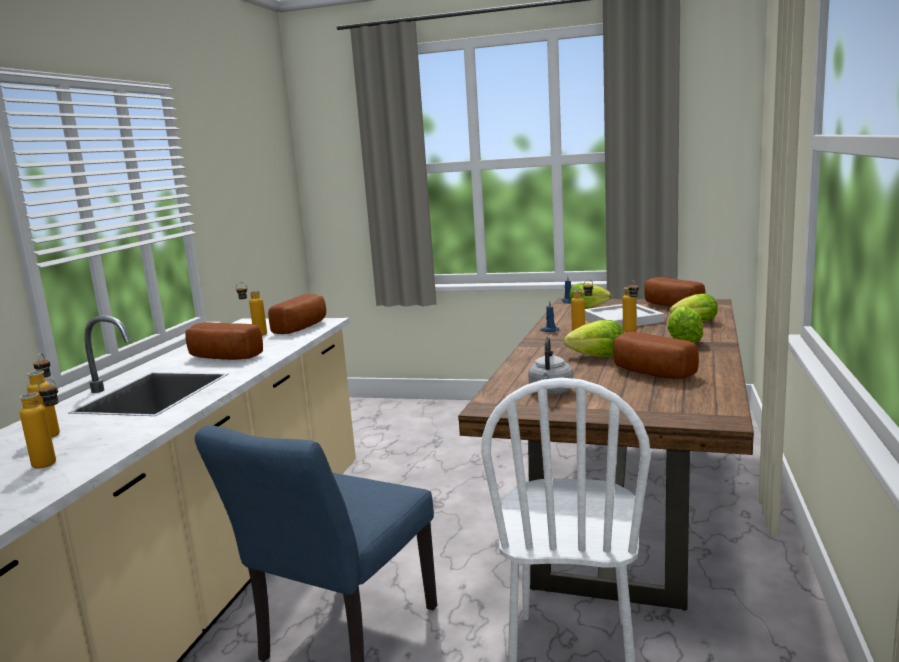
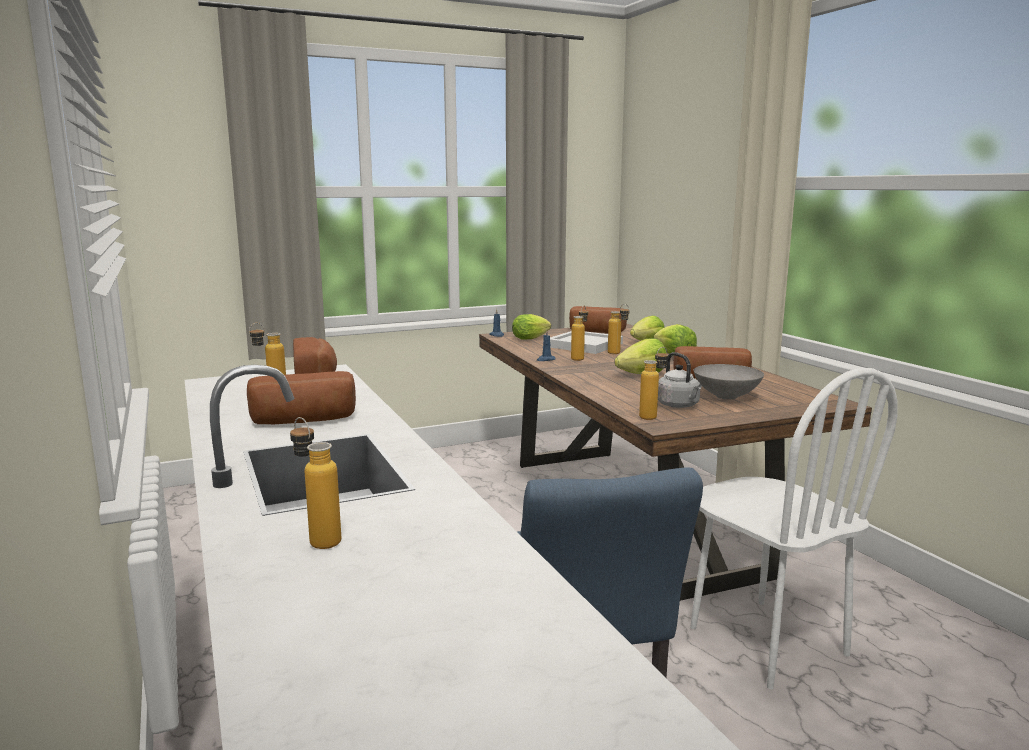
camera: 40 degrees left, 0 degrees up
(53, 464) = (446, 565): bottle -> bottle (653, 416)
(619, 391) = (725, 396): none -> grey bowl

